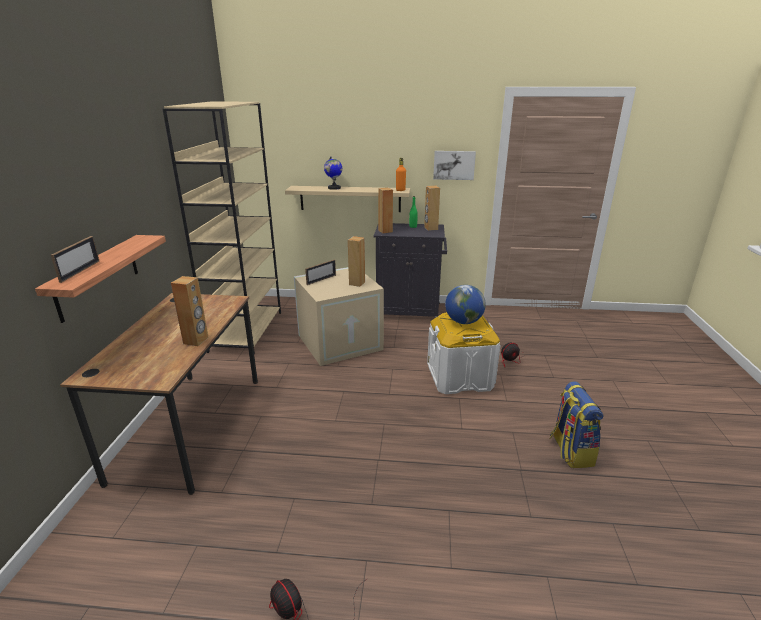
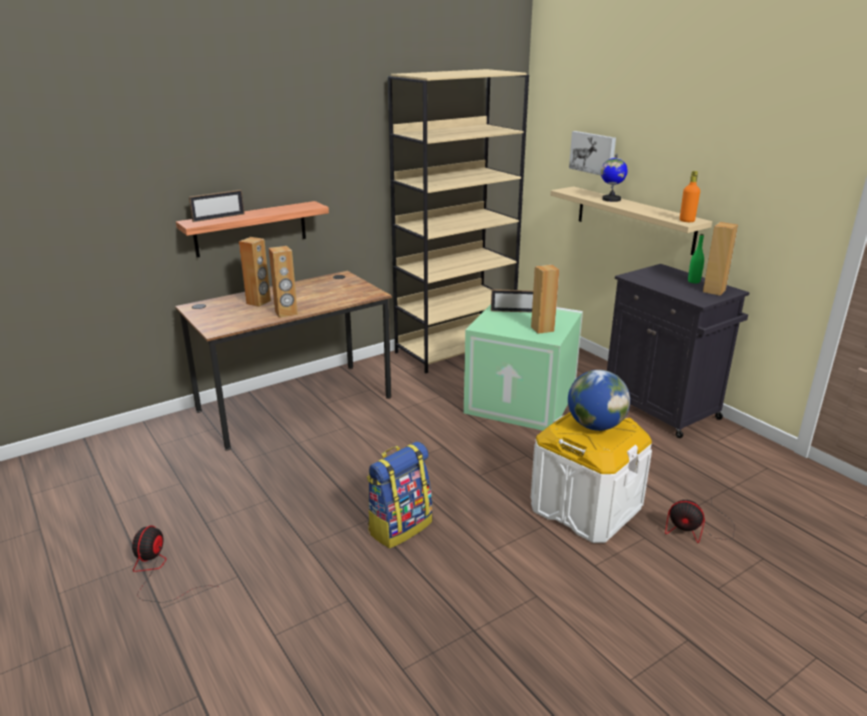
camera: 50 degrees right, 0 degrees up
(340, 341) = (522, 401): beige storage box -> green storage box
(385, 231) = (642, 275): brown speaker -> brown speaker (259, 302)
(454, 165) = (783, 197): picture -> picture (593, 153)
(570, 451) = (566, 664): backpack -> backpack (399, 527)

